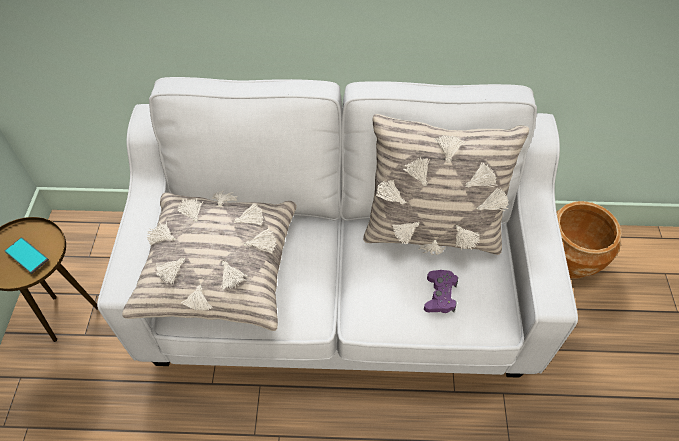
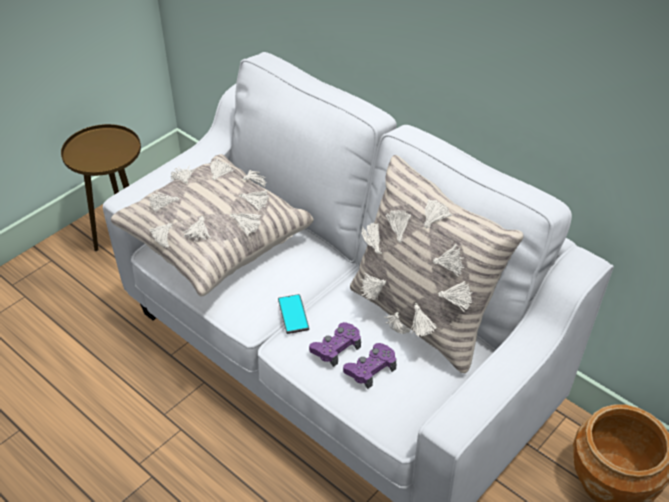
camera: 40 degrees right, 10 degrees down
(27, 255) = (102, 153): phone -> phone (293, 314)
(401, 296) = (336, 347): none -> purple game controller

